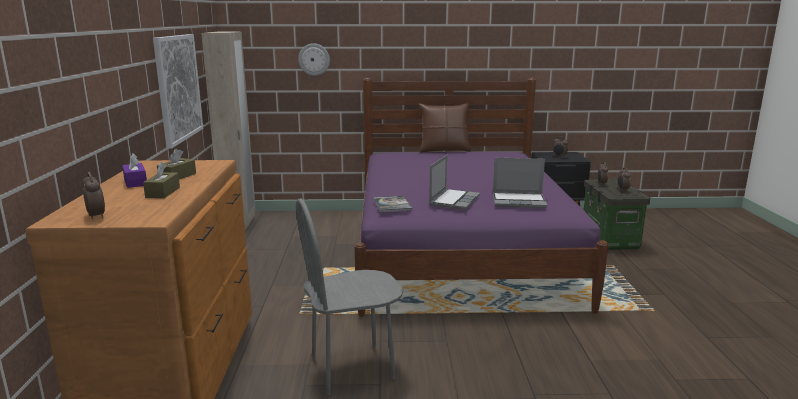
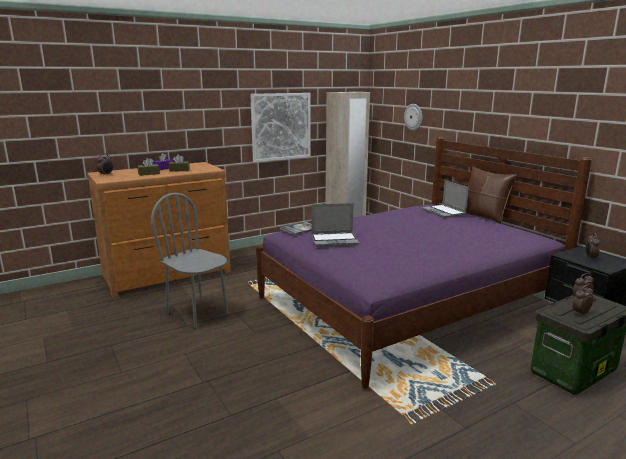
camera: 60 degrees right, 0 degrees up
(519, 201) = (366, 258): laptop -> laptop (444, 212)

